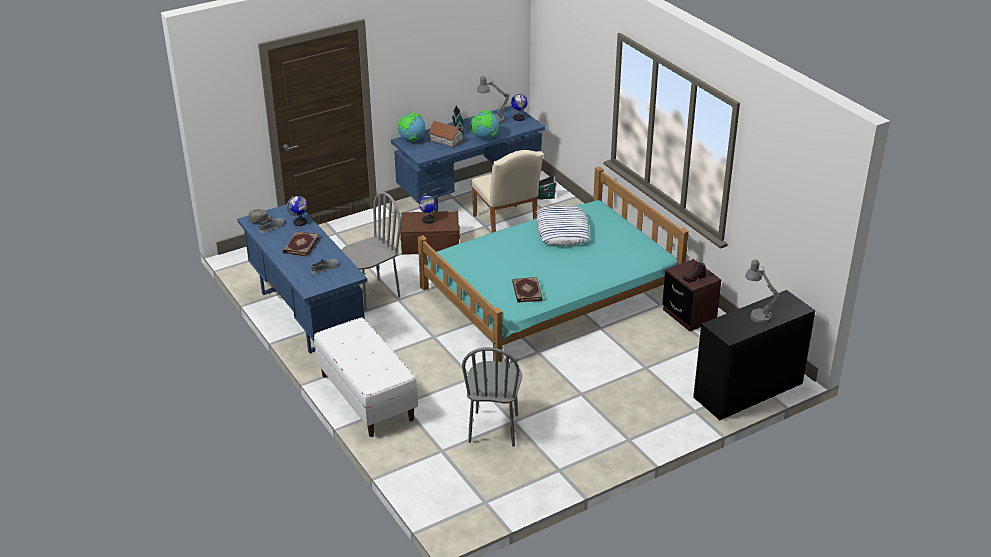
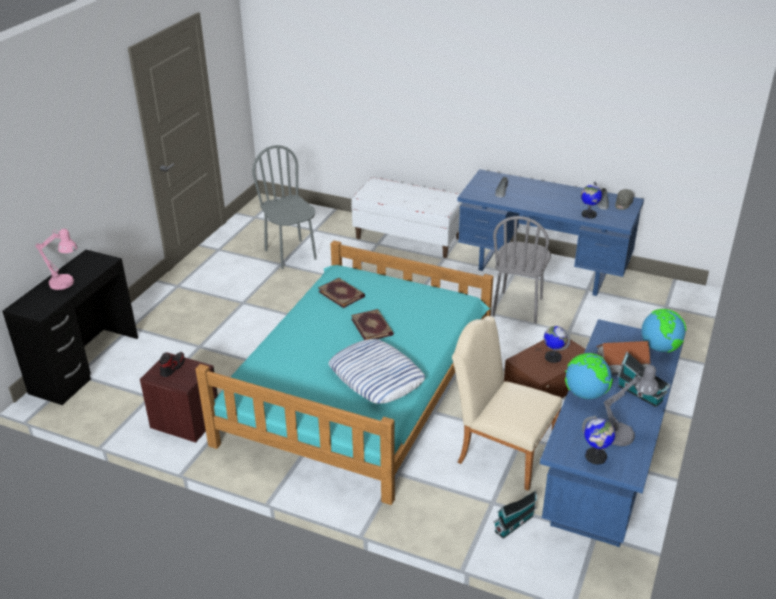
camera: 145 degrees right, 0 degrees up
(300, 245) = (552, 199): book -> book (372, 327)
(757, 315) = (66, 284): grey table lamp -> pink table lamp

